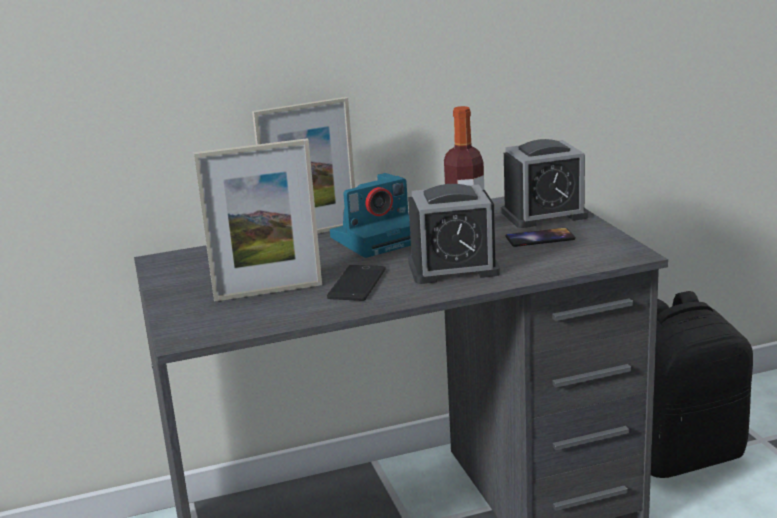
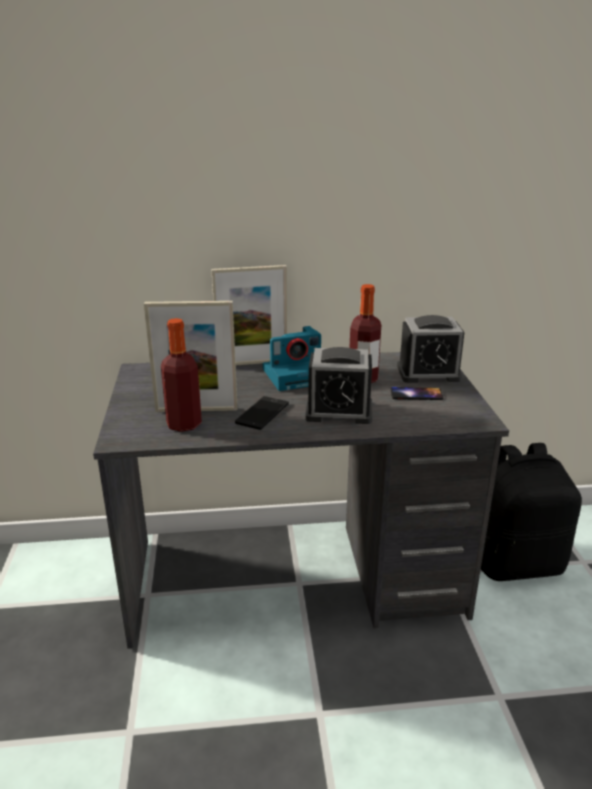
camera: 10 degrees right, 5 degrees up
(261, 309) = (184, 424): none -> bottle

